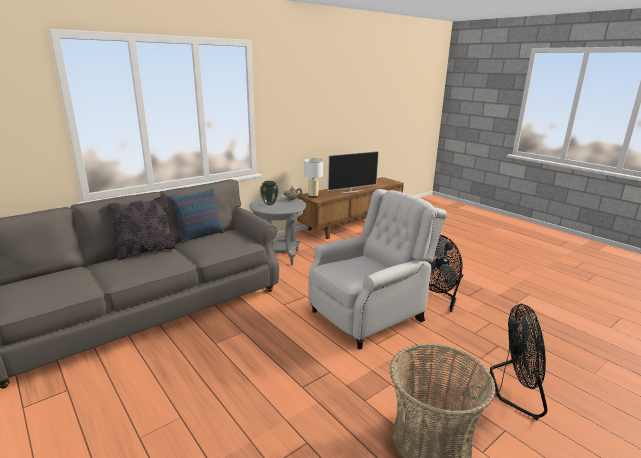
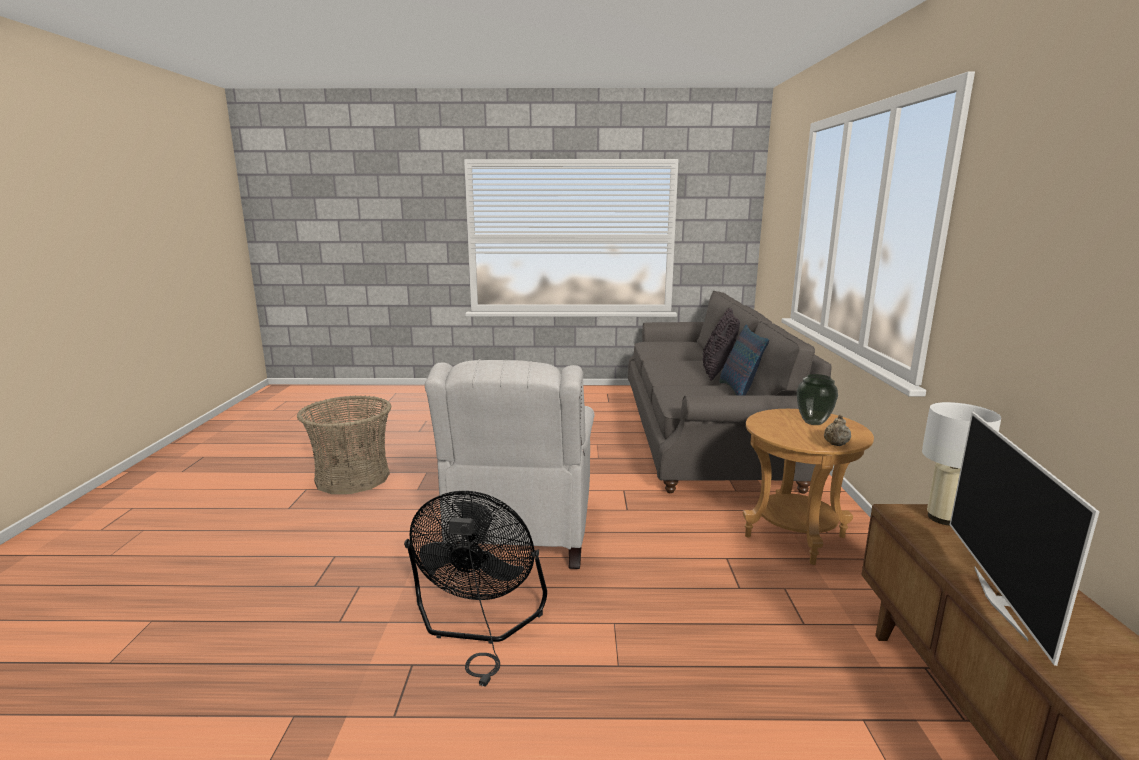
camera: 130 degrees right, 5 degrees down
(279, 256) = (794, 536): grey side table -> brown side table
(507, 388) = (291, 540): black fan -> none

